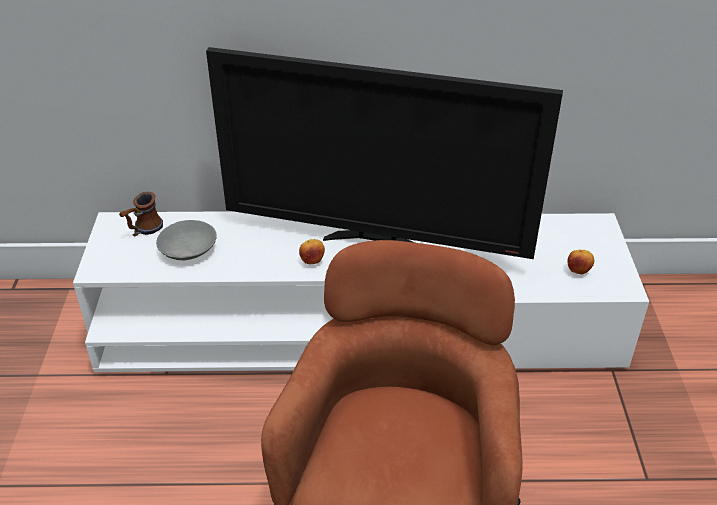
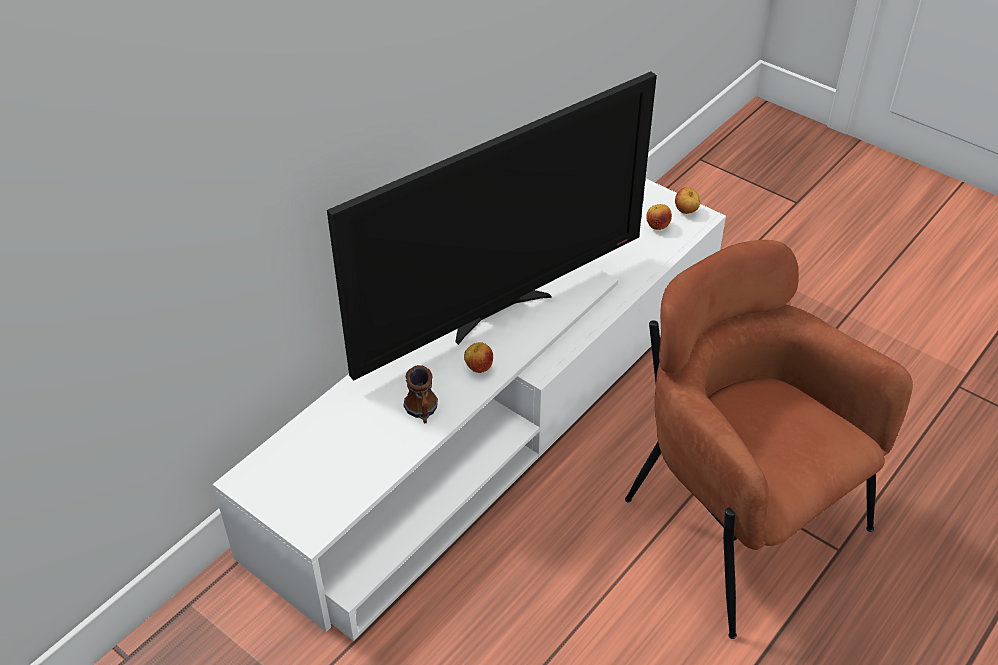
camera: 50 degrees left, 5 degrees up
(143, 230) = (290, 462): mug -> mug (422, 412)
(187, 250) = (362, 444): grey bowl -> none
(619, 277) = (686, 211): none -> apple

